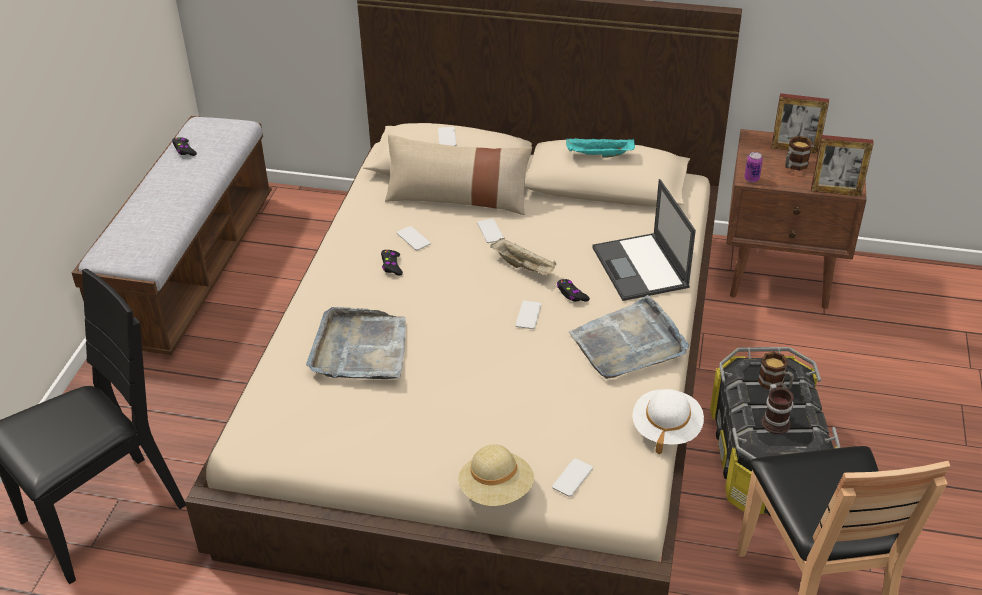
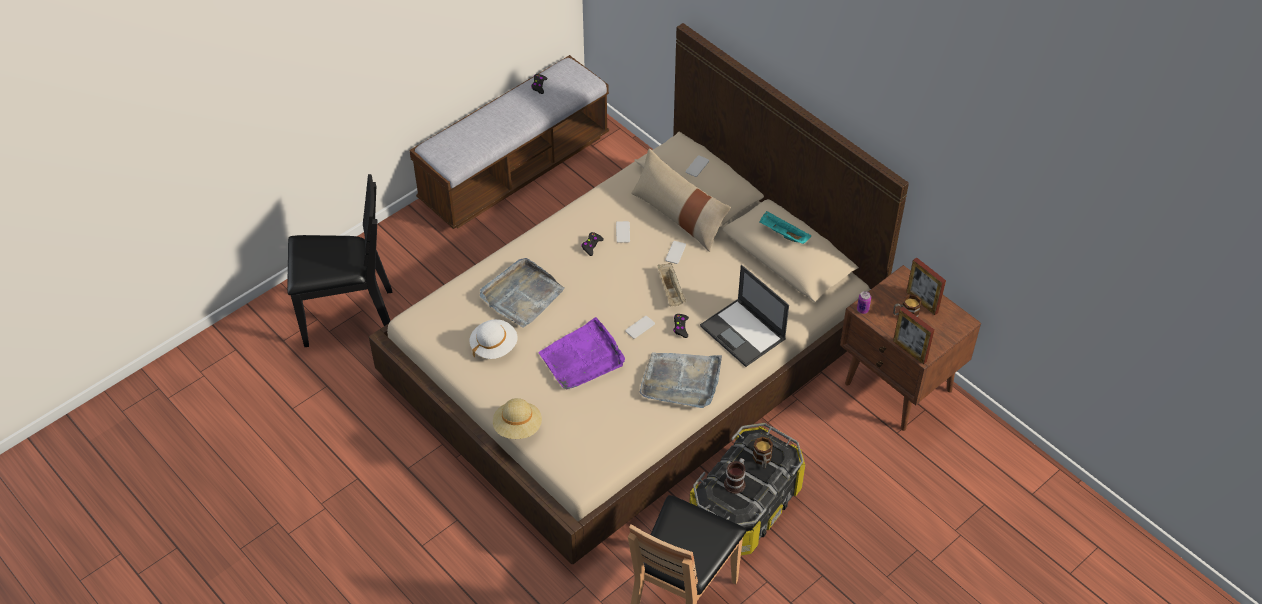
camera: 35 degrees right, 10 degrees up
(497, 377) = (582, 358): none -> purple tray
(572, 478) = (564, 445): phone -> none
(641, 268) = (743, 333): laptop -> laptop turned 60 degrees counterclockwise
(666, 429) = (646, 448): white hat -> white hat (494, 346)

